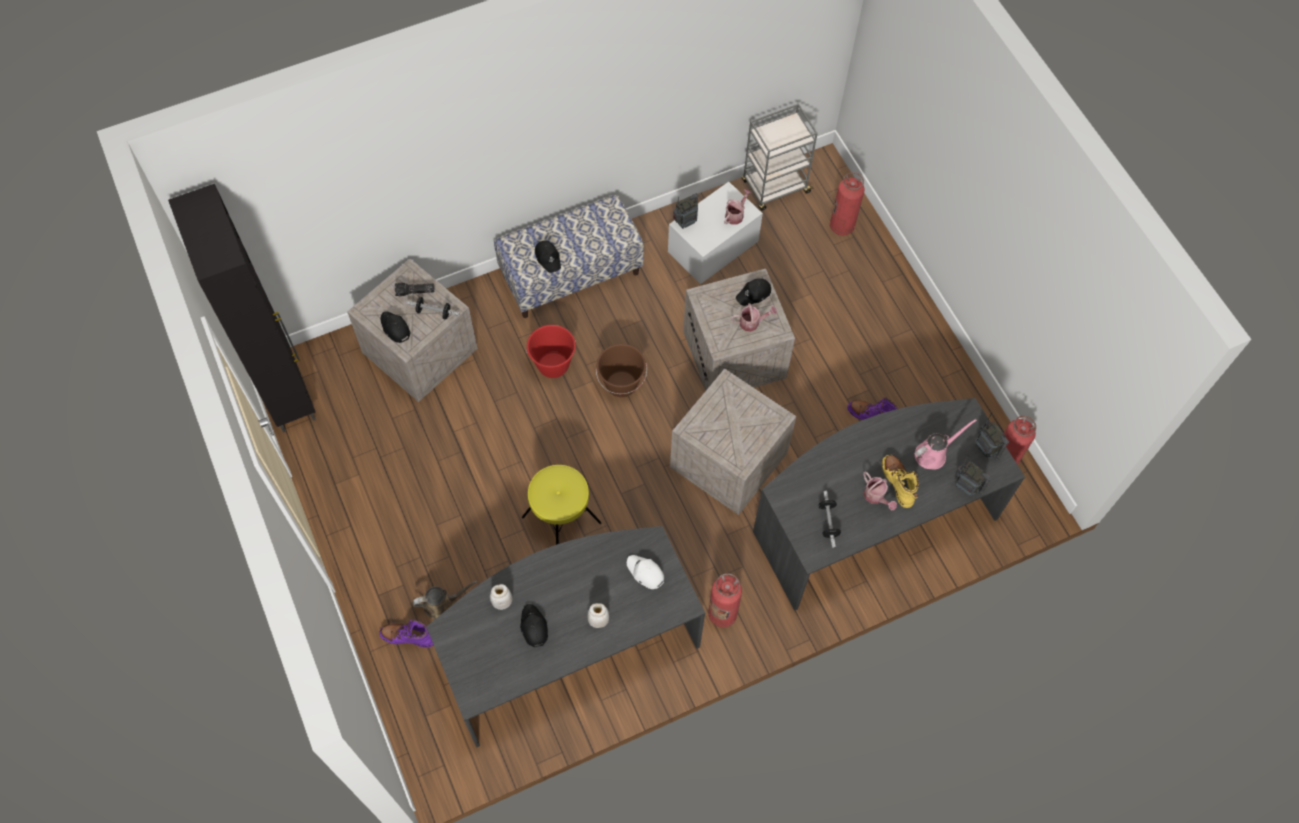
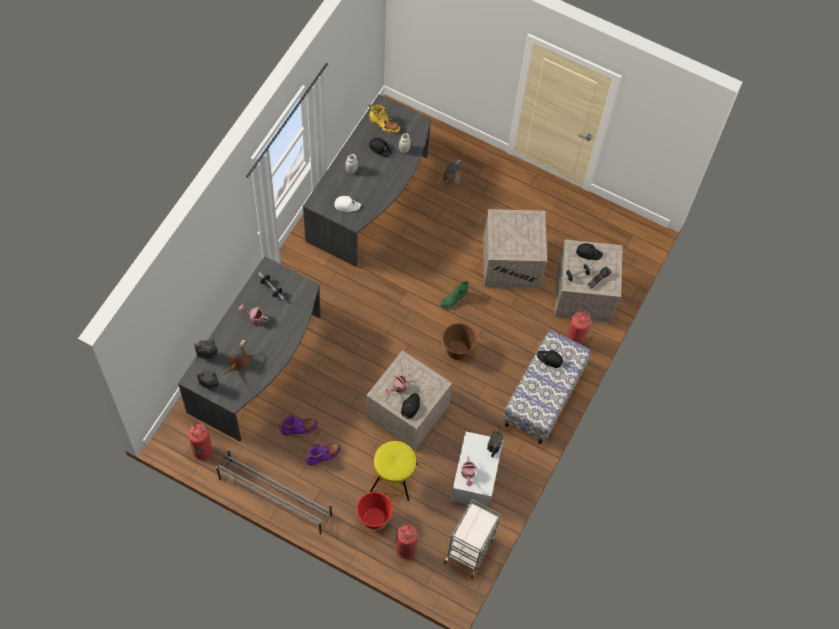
camera: 140 degrees right, 0 degrees up
(287, 392) = (629, 226): black cabinet -> none
(408, 637) = (453, 156): purple boot -> purple boot (323, 455)
(553, 365) = (504, 335): red bucket -> red bucket (374, 518)
(561, 519) = (427, 257): yellow stool -> yellow stool (394, 478)
(575, 443) = (454, 300): none -> green boot
(722, 614) = (305, 264): fire extinguisher -> fire extinguisher (573, 341)
(726, 460) = (364, 346): crate -> crate (512, 261)
(898, 482) = (247, 334): yellow boot -> yellow boot (384, 124)
(933, 454) = (238, 363): pink watering can -> brown watering can
(948, 361) = (274, 496): none -> grey shoe rack

